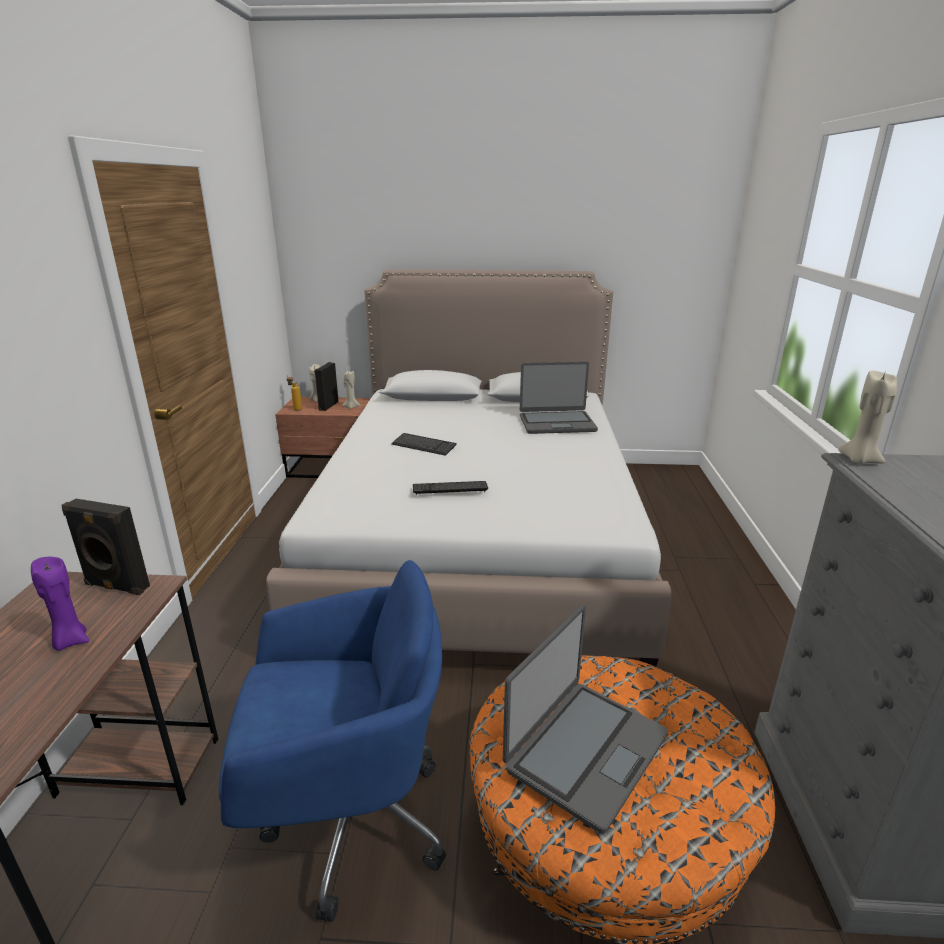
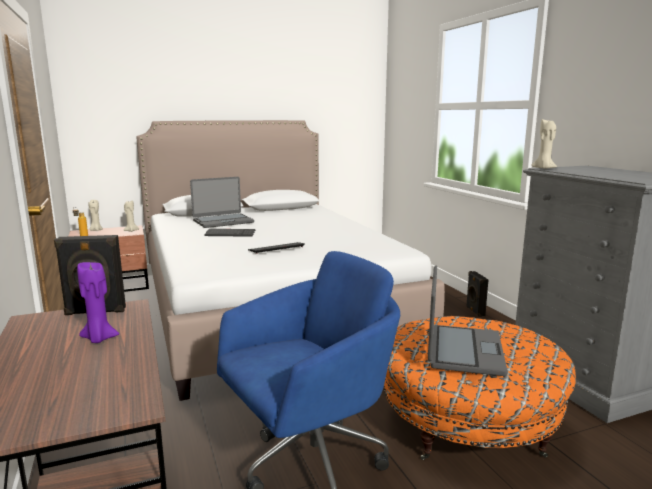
camera: 25 degrees left, 10 degrees down
(328, 406) = (109, 232): black speaker -> black speaker (474, 311)
(557, 423) = (308, 216): laptop -> laptop (223, 221)

